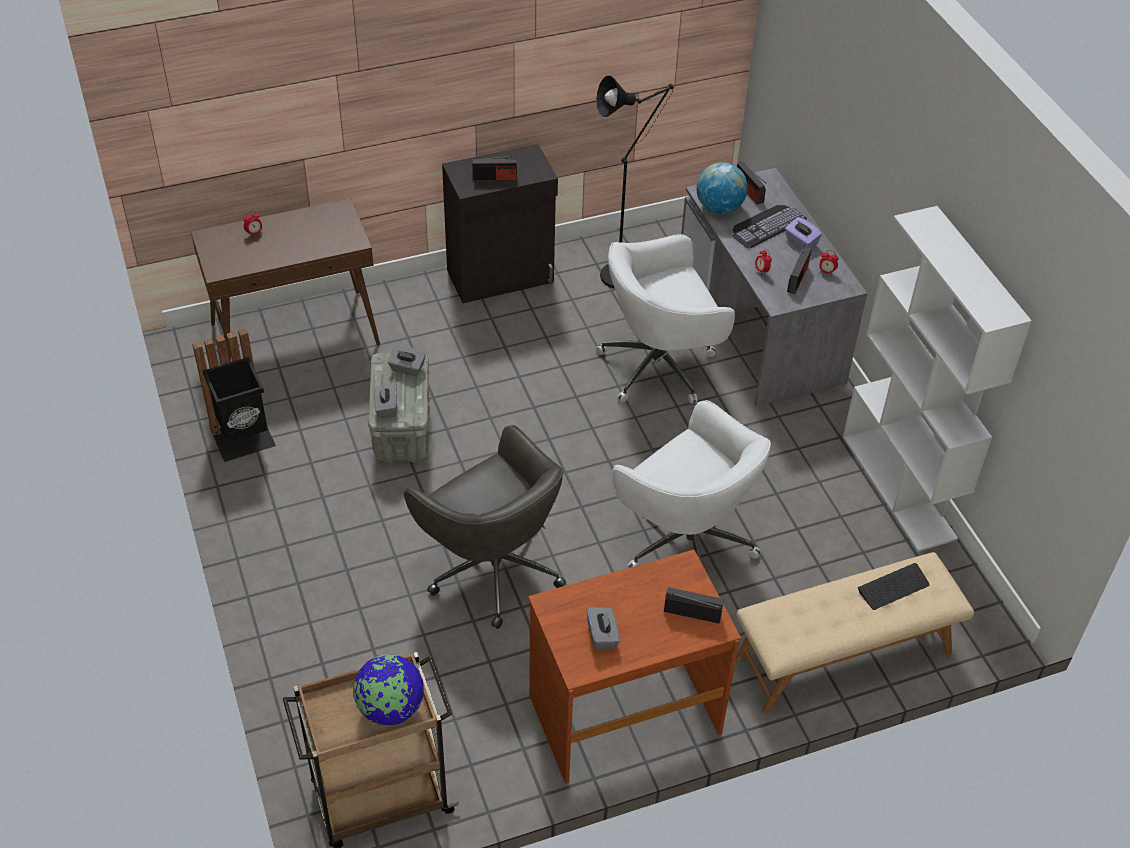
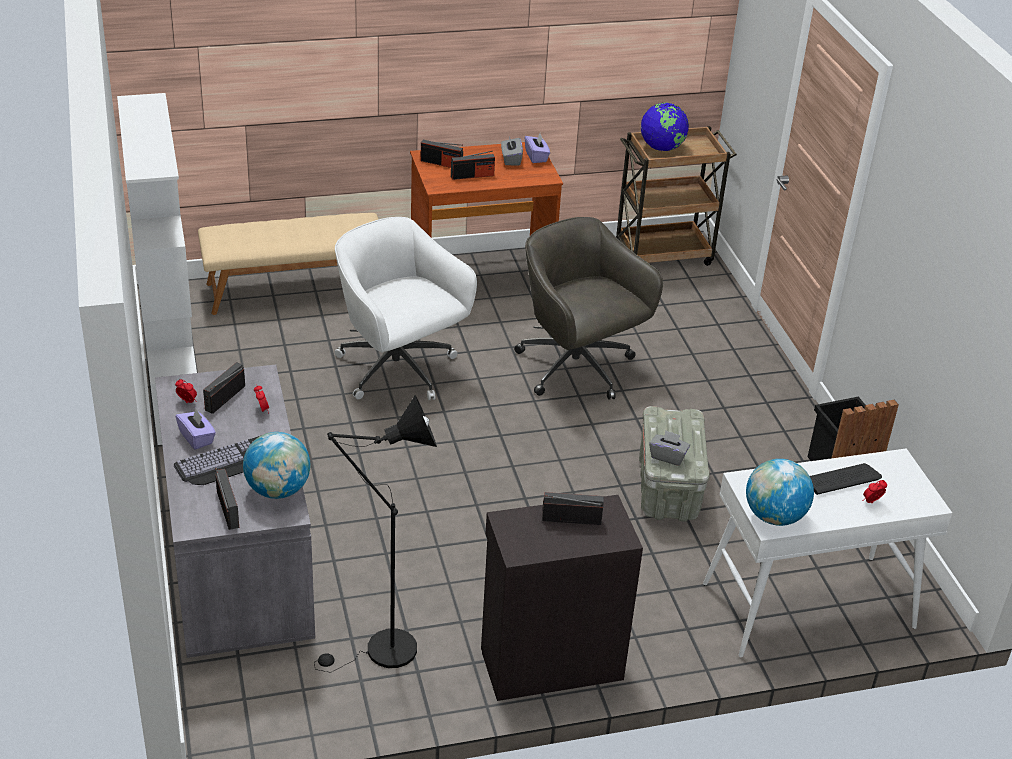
camera: 175 degrees left, 10 degrees down
(296, 334) = (807, 607): brown console table -> white console table
(336, 216) = (774, 516): none -> globe
(386, 408) = (686, 421): grey tissue box -> none
(568, 647) = (536, 157): none -> purple tissue box
(647, 593) = (472, 175): none -> radio
(660, 366) = (372, 528): white office chair -> none
(893, 587) = (257, 238): keyboard -> keyboard (841, 479)

